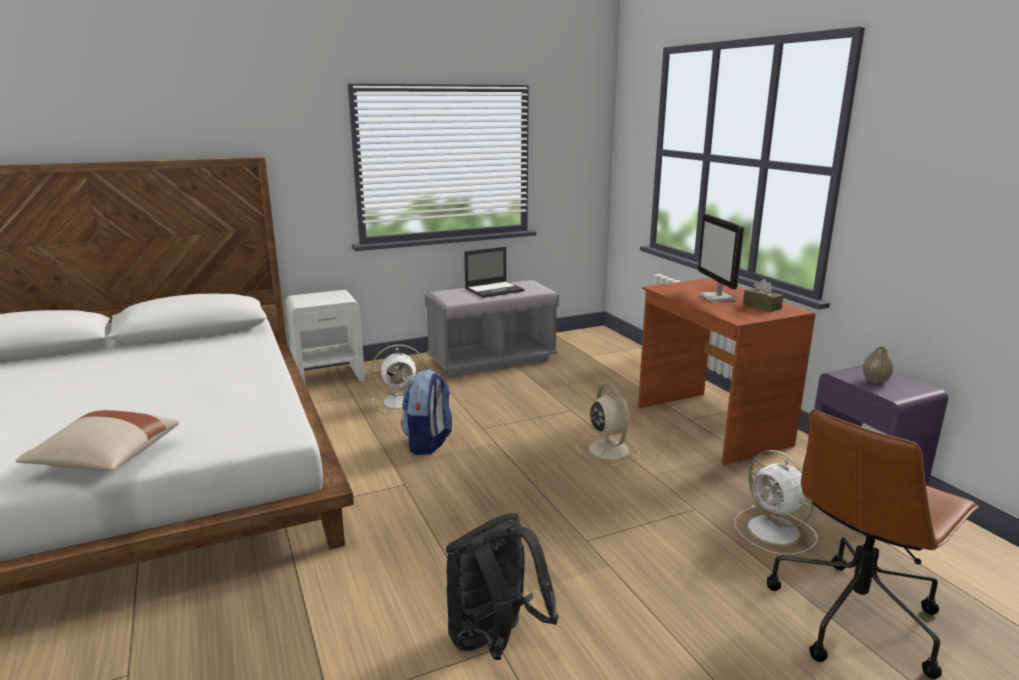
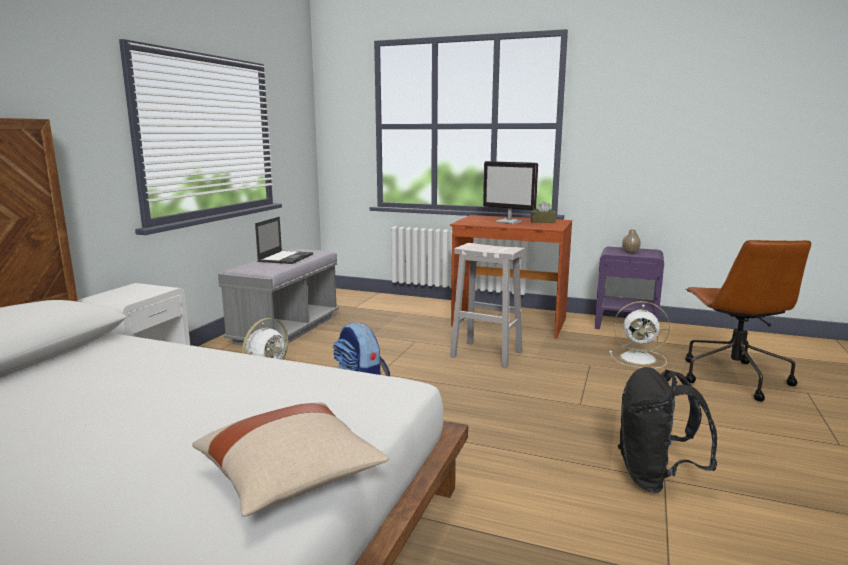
camera: 45 degrees left, 5 degrees down
(608, 449) = (485, 354): beige fan -> white stool

